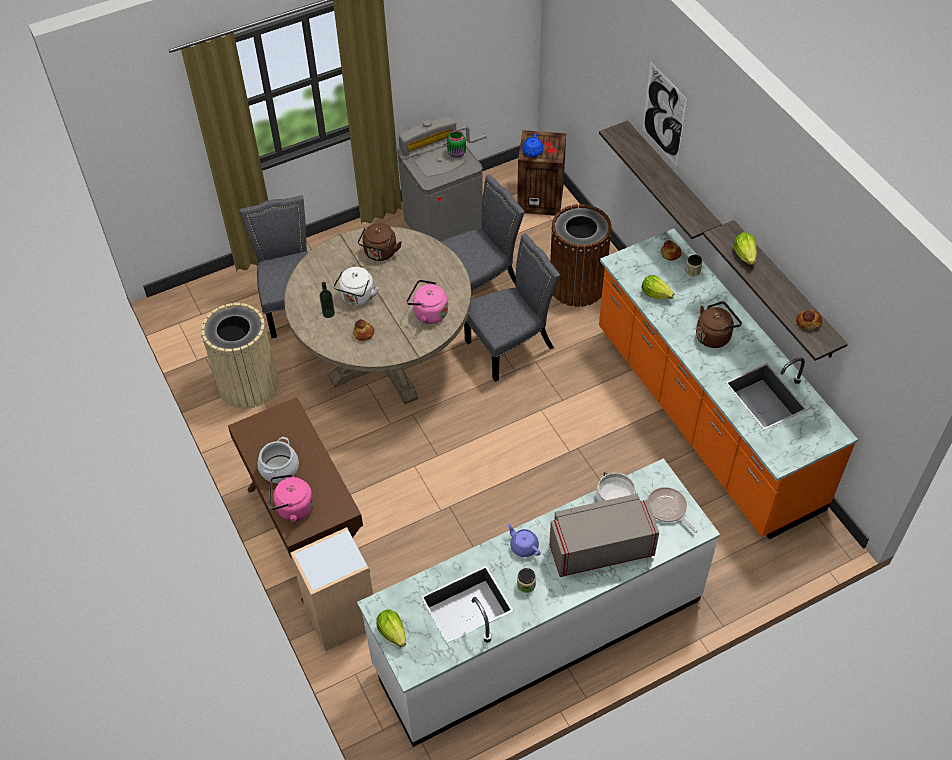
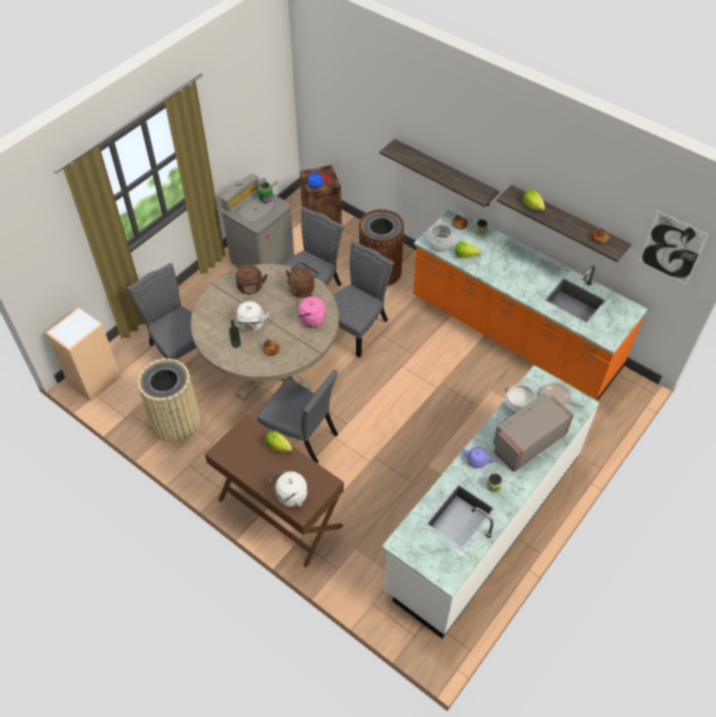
camera: 25 degrees left, 0 degrees up
(279, 469) = (263, 471): cooking pot -> cooking pot (439, 243)
(292, 508) = (290, 497): pink kettle -> white kettle
(341, 618) = (340, 568): bookcase -> bookcase (94, 380)
(377, 450) = (300, 435): none -> grey chair
(392, 632) = (420, 557): lettuce -> lettuce (278, 446)
(664, 114) = (432, 124): picture -> picture (672, 248)
(714, 336) = (520, 271): brown kettle -> brown kettle (302, 288)

